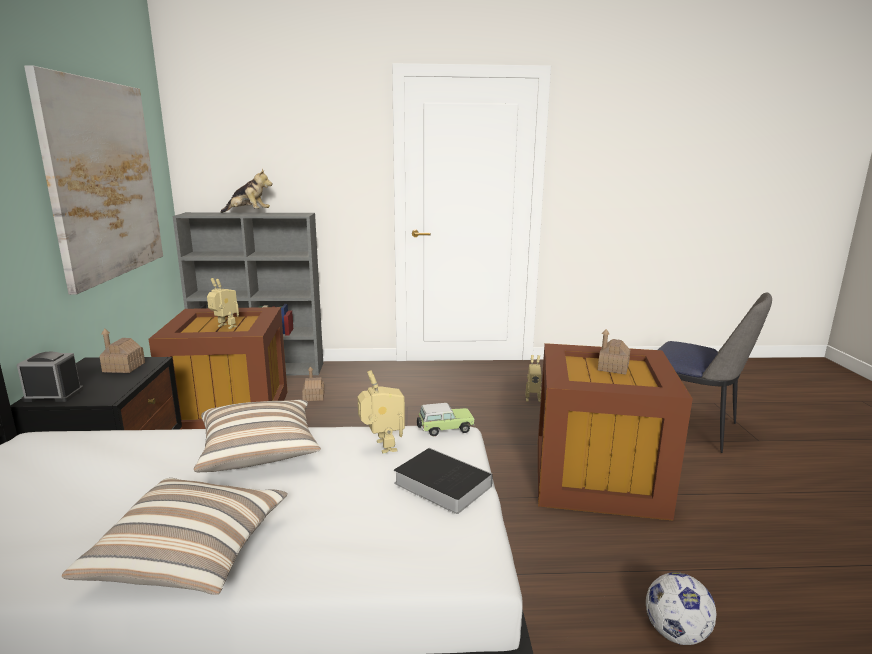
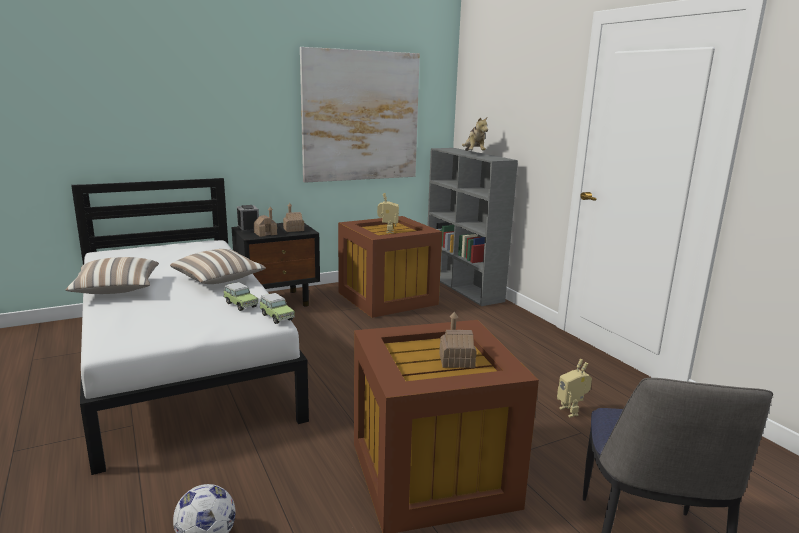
camera: 65 degrees right, 0 degrees up
(313, 396) = (442, 314): toy house -> toy house (265, 233)
(382, 447) = (240, 304): toy robot -> toy car
(439, 484) = (195, 326): book -> none

